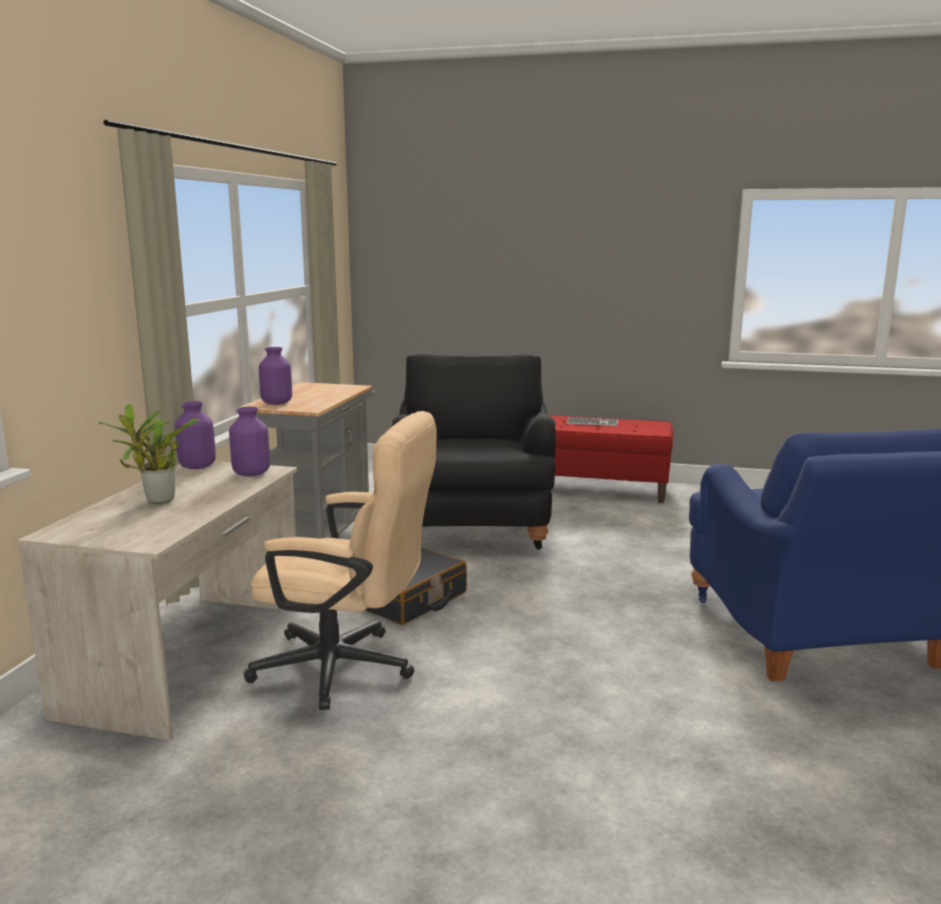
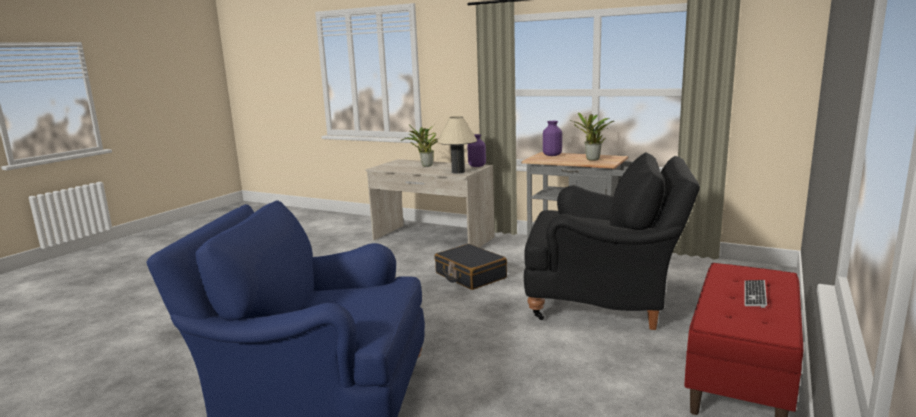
camera: 105 degrees right, 0 degrees up
(250, 473) = (458, 172): purple vase -> beige table lamp
(325, 390) = (592, 160): none -> potted plant
(348, 669) = (400, 263): beige office chair -> none

